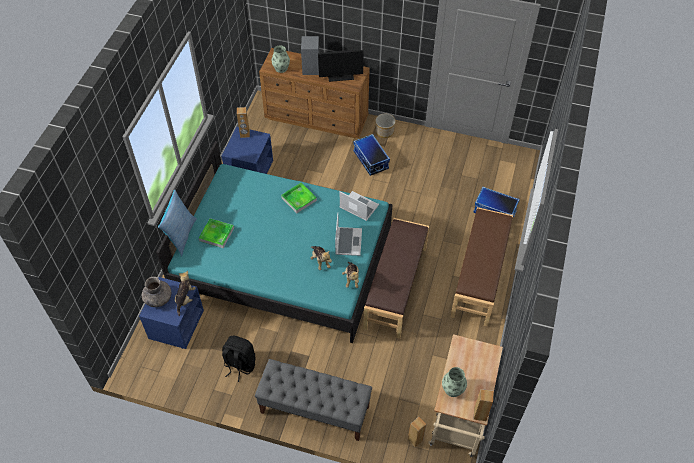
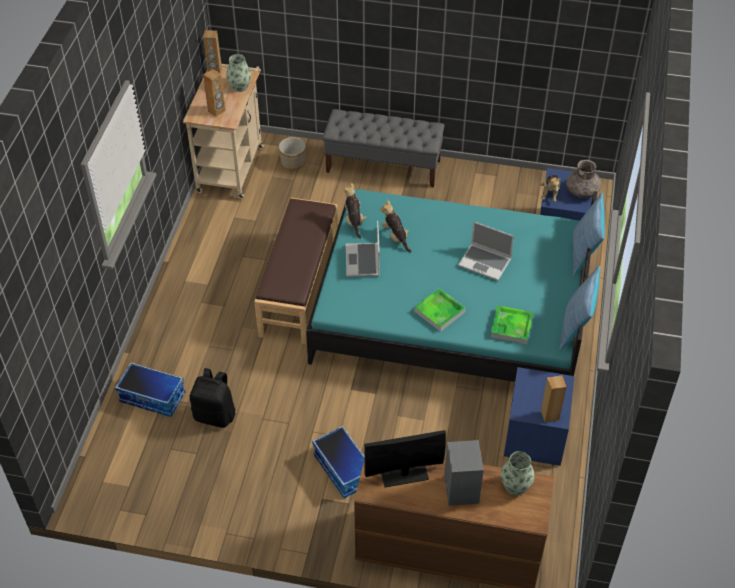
camera: 175 degrees right, 5 degrees down
(209, 181) = (576, 328): none -> pillow
(216, 234) = (537, 257): tray -> tray (511, 326)
(239, 365) = (475, 197): black backpack -> black backpack (215, 415)
(358, 207) = (353, 306): laptop -> laptop (485, 262)
(384, 132) = (323, 527): planter -> planter (293, 163)
(415, 440) = (277, 150): brown speaker -> brown speaker (217, 111)
(480, 276) = (187, 306): brown bench -> none

